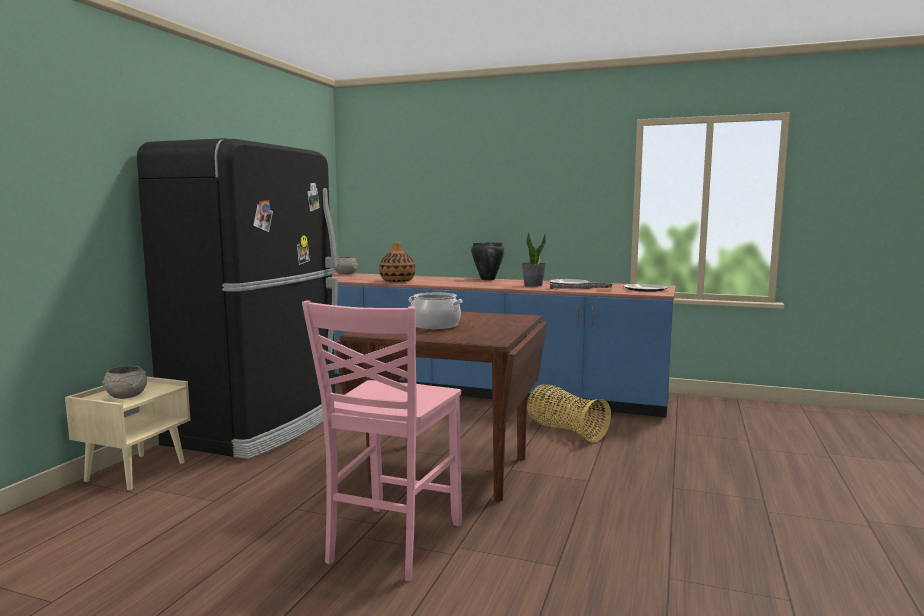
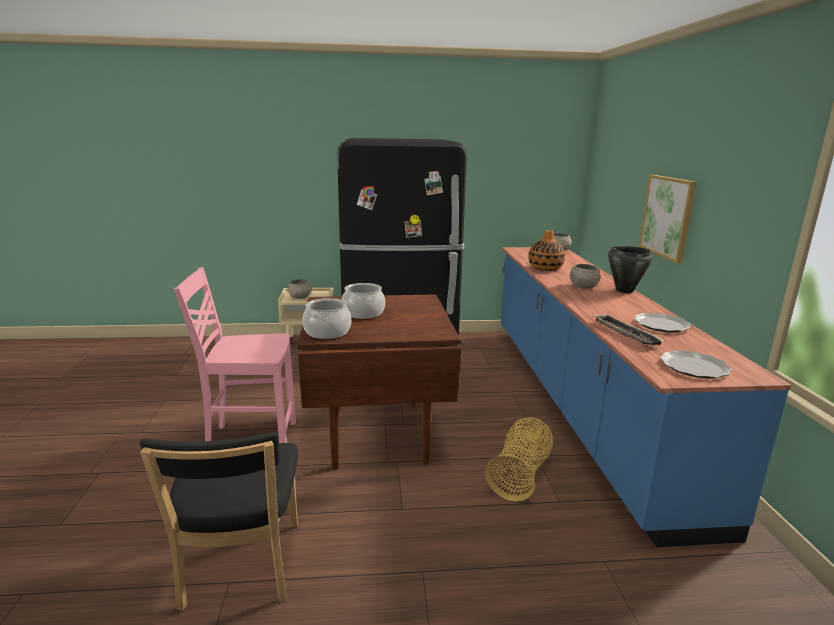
camera: 65 degrees right, 10 degrees up
(464, 282) = (583, 286): none -> grey bowl
(480, 337) = (327, 332): none -> cooking pot
(490, 216) = (667, 217): none -> picture
(533, 285) = (615, 312): potted plant -> none
(650, 569) = (240, 569): none -> black chair

